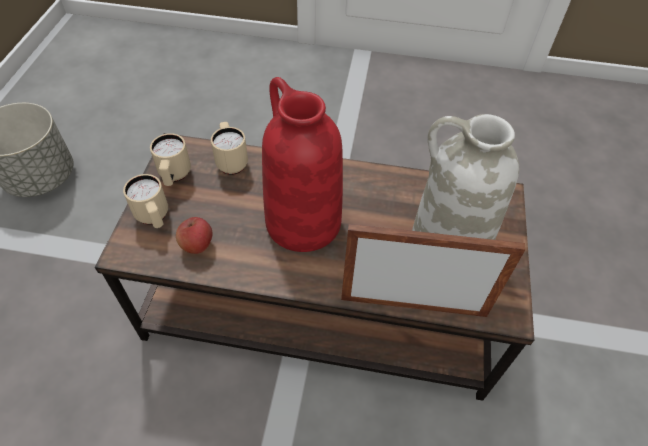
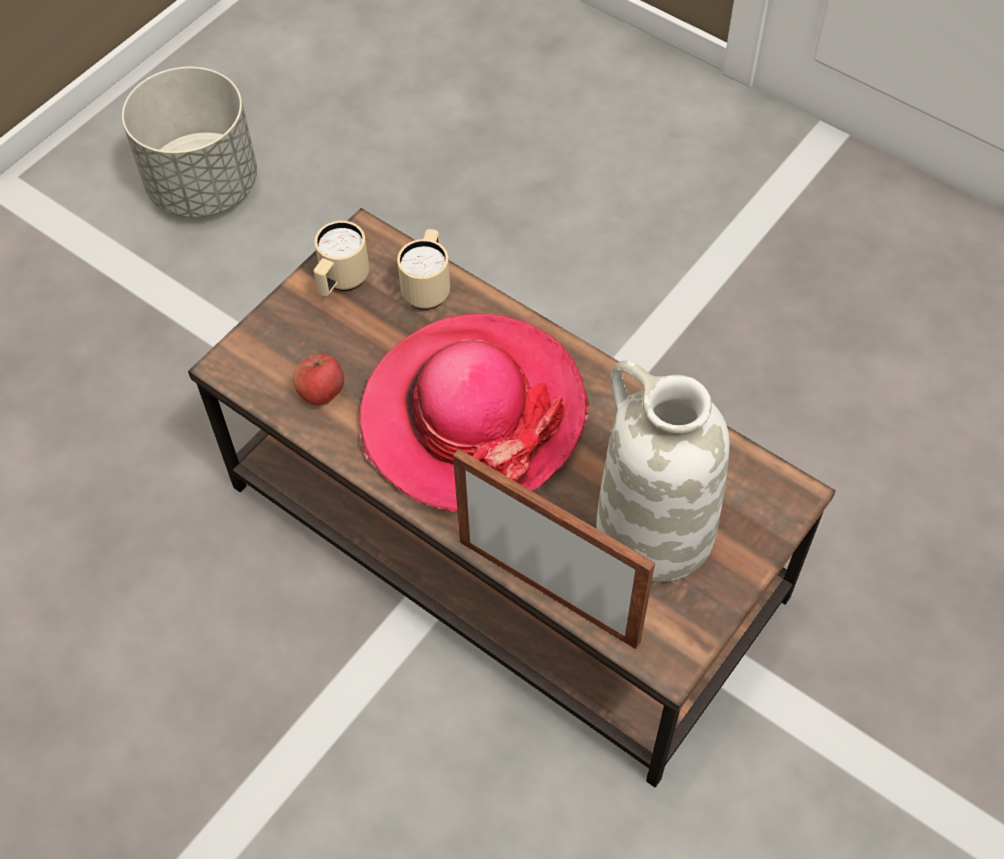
camera: 30 degrees right, 5 degrees up
(154, 218) = (287, 333): beige mug -> none
(301, 221) = (472, 415): red vase -> hat

